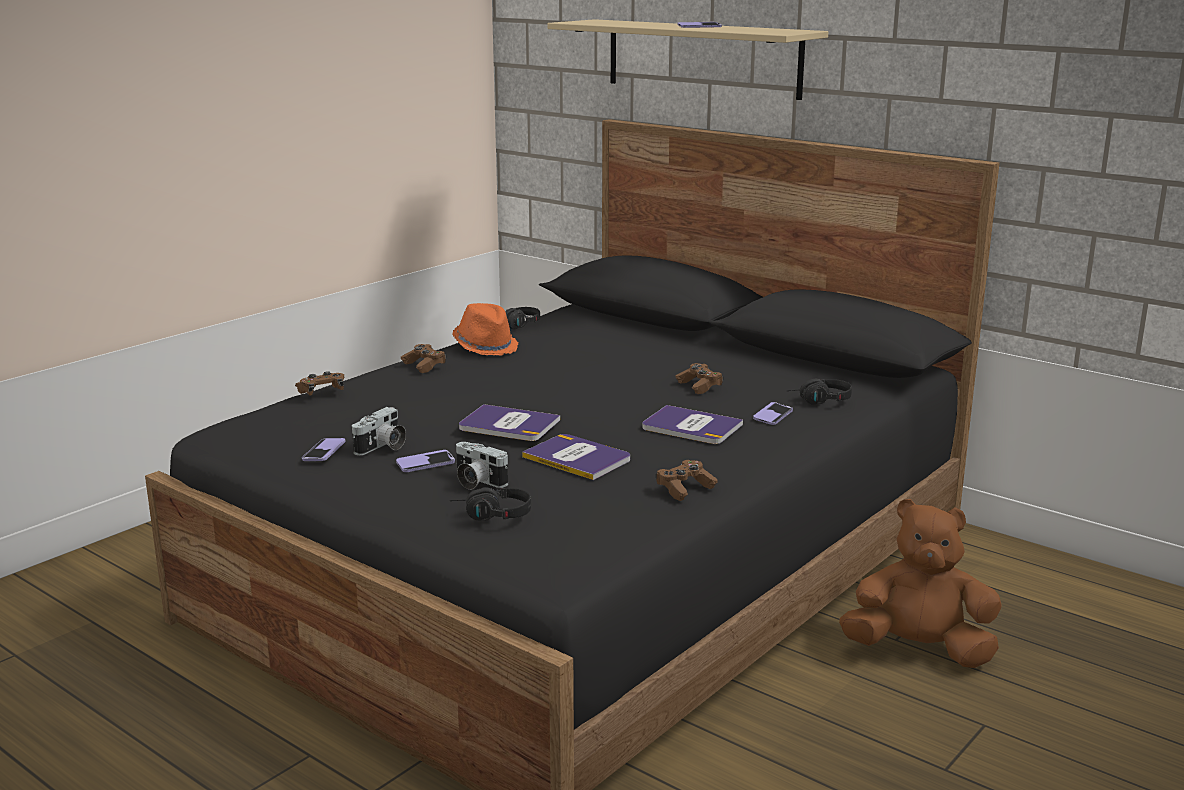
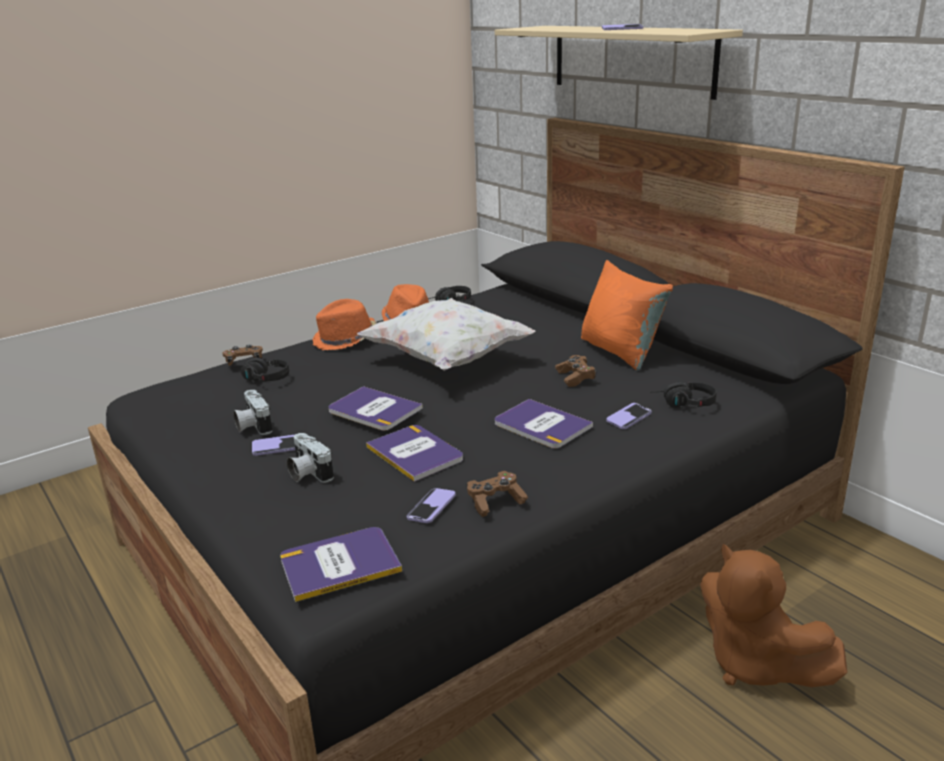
camera: 15 degrees right, 5 degrees up
(324, 451) = (201, 426): phone -> phone (431, 507)
(382, 447) = (252, 425): camera -> camera turned 105 degrees clockwise
(424, 366) = (345, 340): brown game controller -> orange hat
(490, 516) = (291, 517): black headphones -> black headphones (261, 379)
(556, 377) = (448, 360): none -> white pillow
(566, 546) = (339, 564): none -> book
(732, 361) = (620, 352): none -> orange pillow
(918, 650) = (755, 663): brown plush toy -> brown plush toy turned 150 degrees counterclockwise

